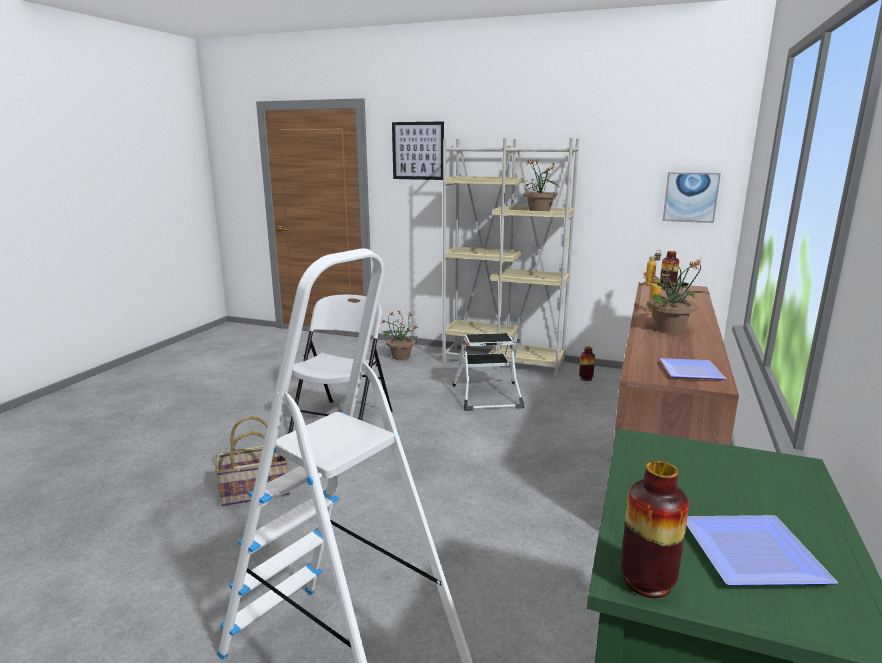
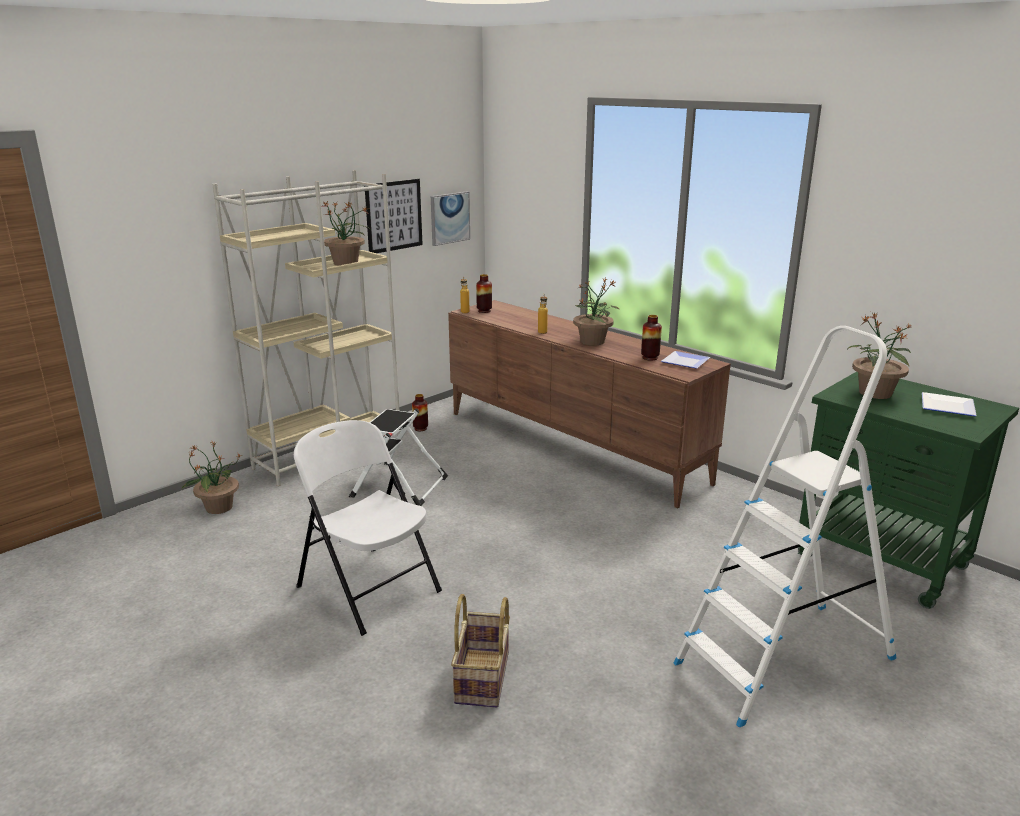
camera: 65 degrees left, 5 degrees up
(418, 151) = (149, 207): picture -> picture (394, 216)
(647, 582) = (970, 430): vase -> vase (650, 358)
(707, 474) = (874, 393): none -> potted plant

